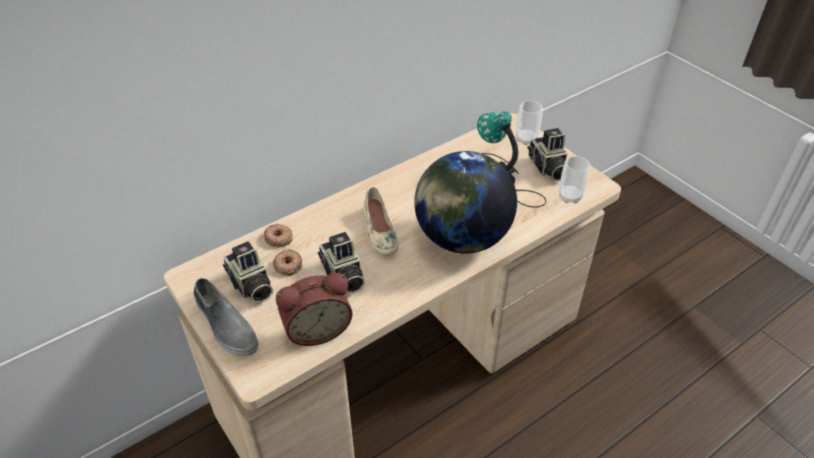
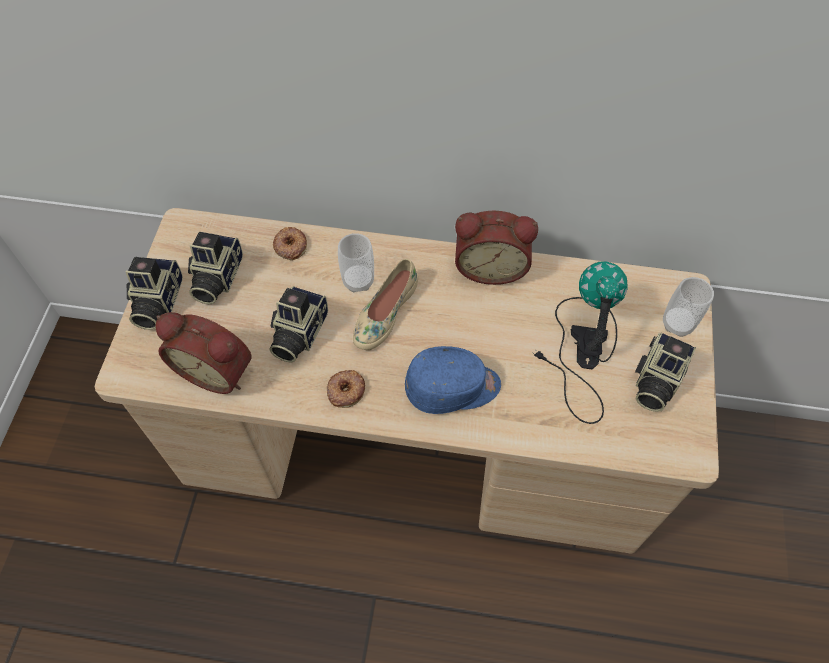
camera: 45 degrees right, 15 degrees up
(226, 326) = (156, 302): grey shoe -> camera
(288, 265) = (266, 282): donut -> donut (345, 390)
(407, 173) = (490, 266): none -> alarm clock
(461, 238) = (453, 388): globe -> blue cap
(570, 197) = (635, 439): cup -> cup (358, 281)

